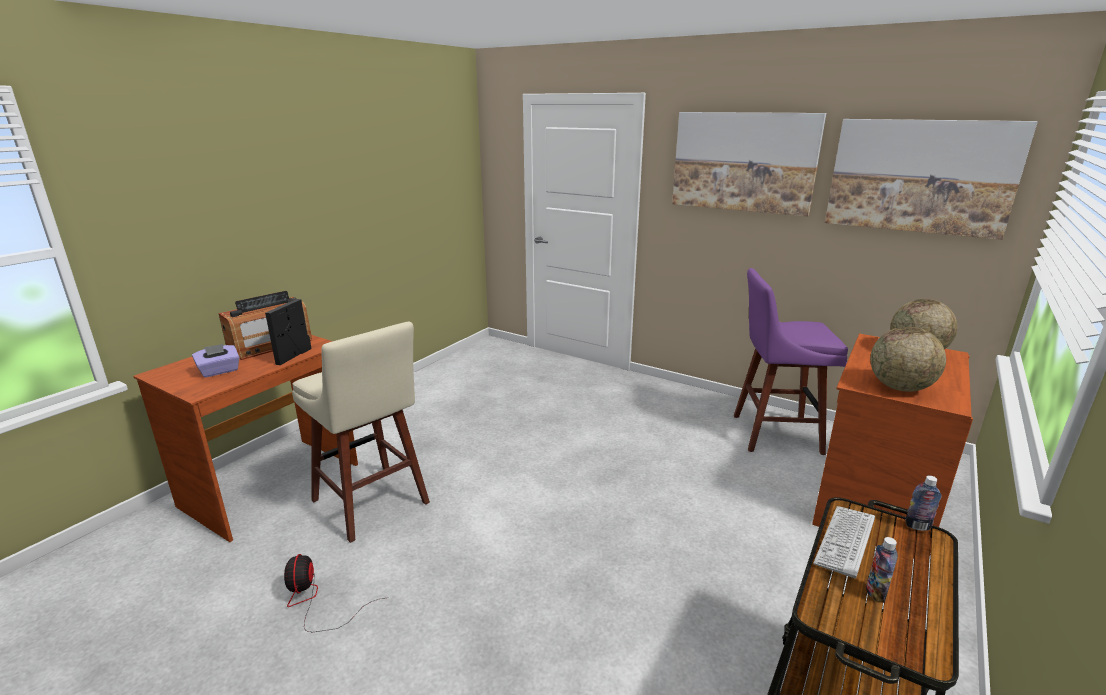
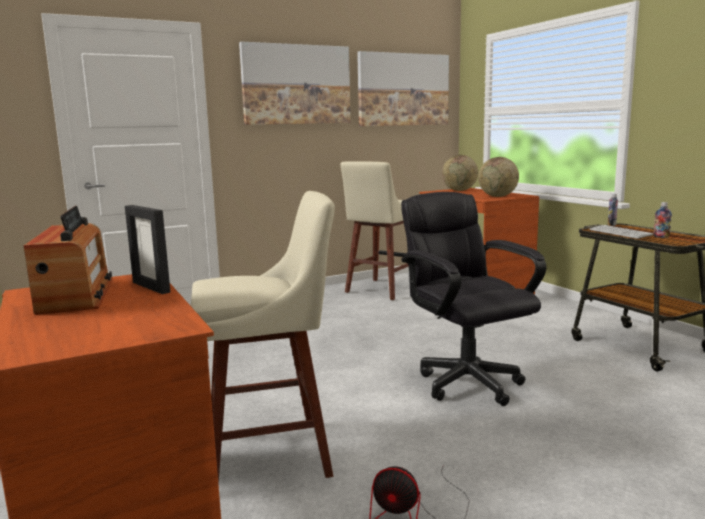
camera: 60 degrees left, 10 degrees down
(219, 371) = (118, 318): purple tissue box -> none
(562, 568) = (464, 383): none -> black office chair
(773, 434) = (381, 290): purple stool -> beige stool

